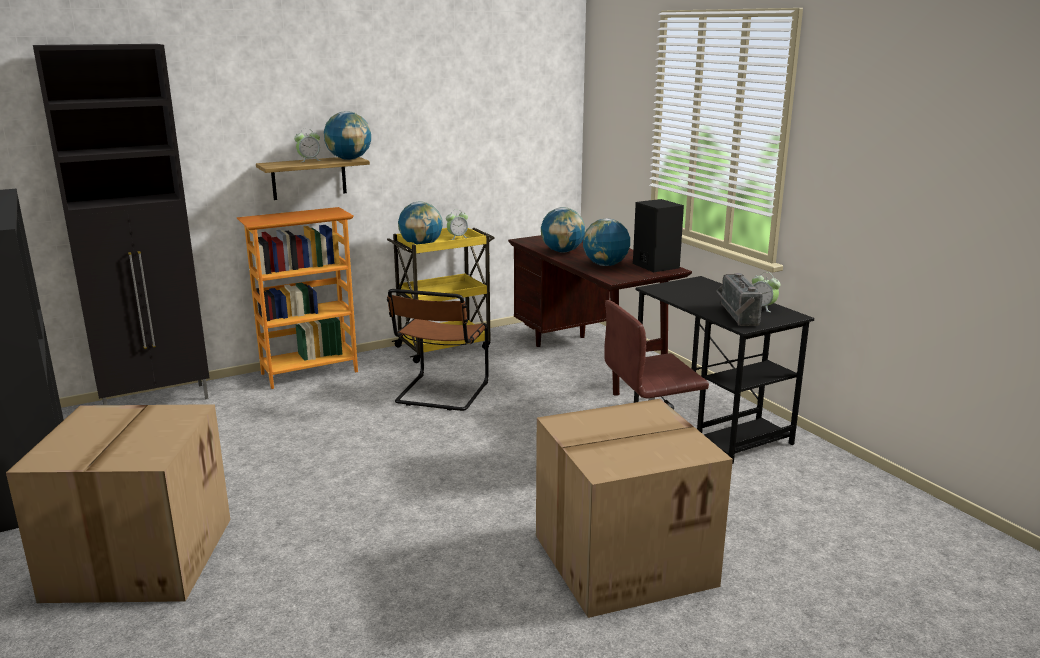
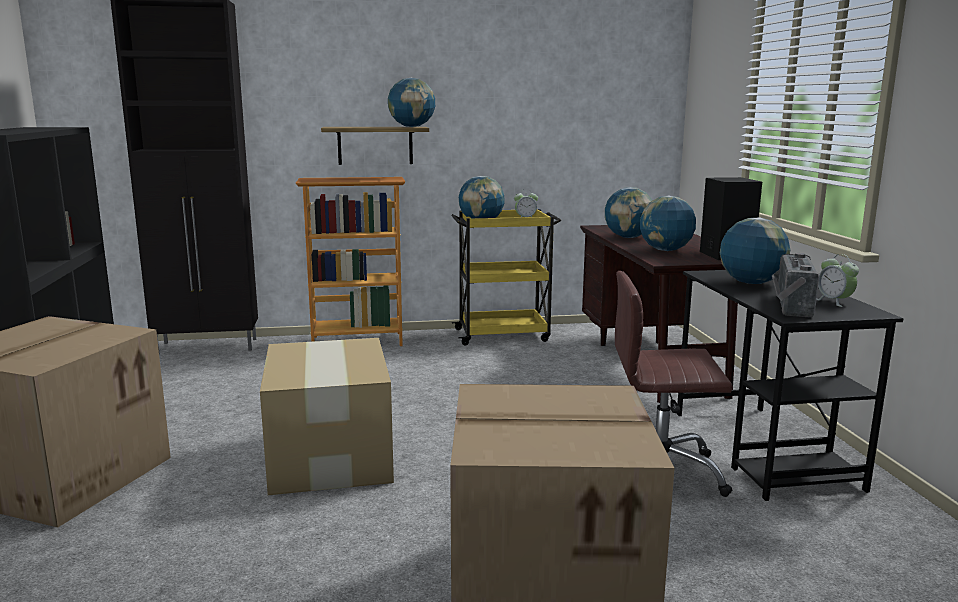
camera: 20 degrees right, 5 degrees down
(309, 160) = (373, 126): alarm clock -> none
(378, 491) = (329, 457): none -> cardboard box
(440, 394) = (467, 375): brown chair -> none
(694, 295) = (751, 283): none -> globe

